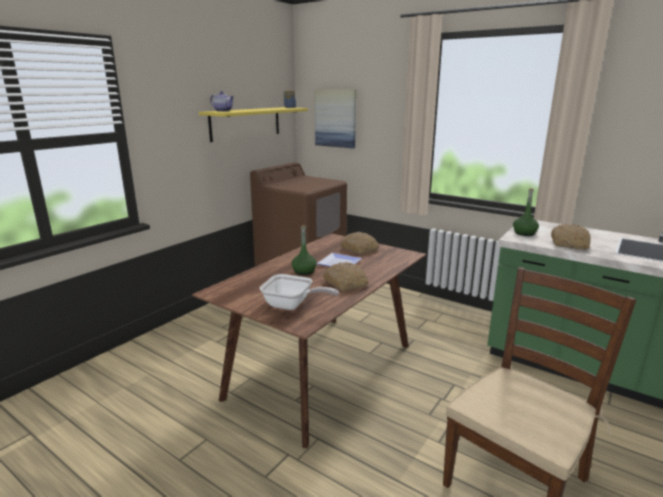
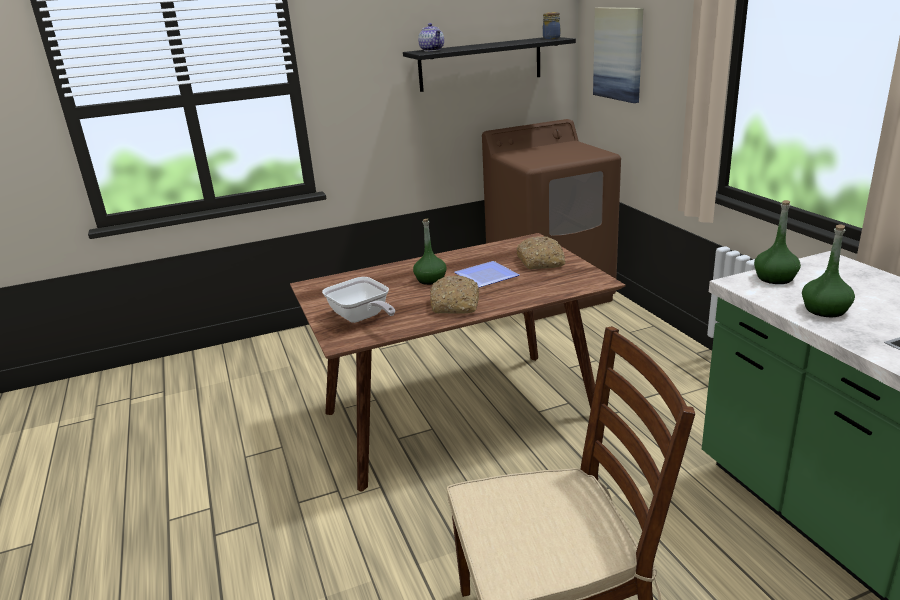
camera: 35 degrees right, 5 degrees up
(246, 123) = (480, 64): yellow shelf -> black shelf
(570, 244) = (825, 310): bread -> green bottle

